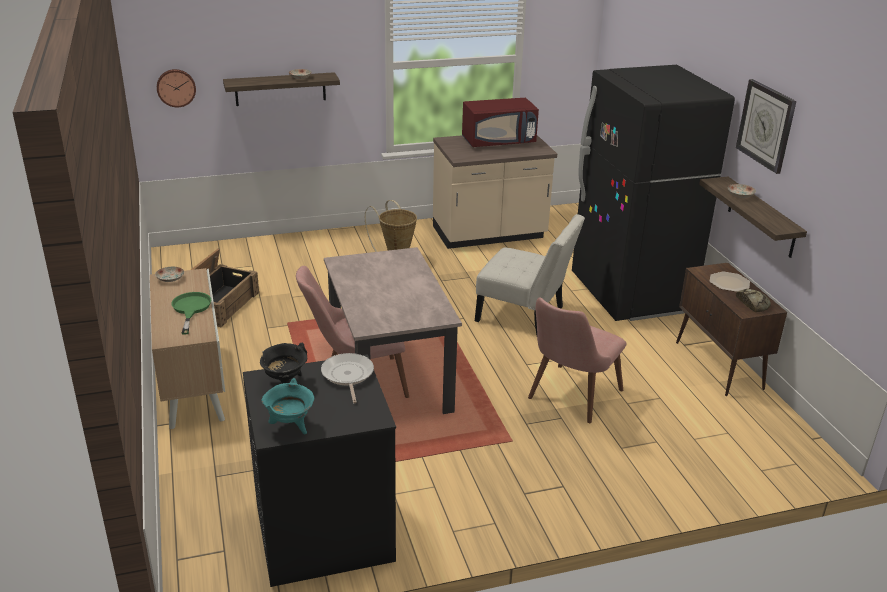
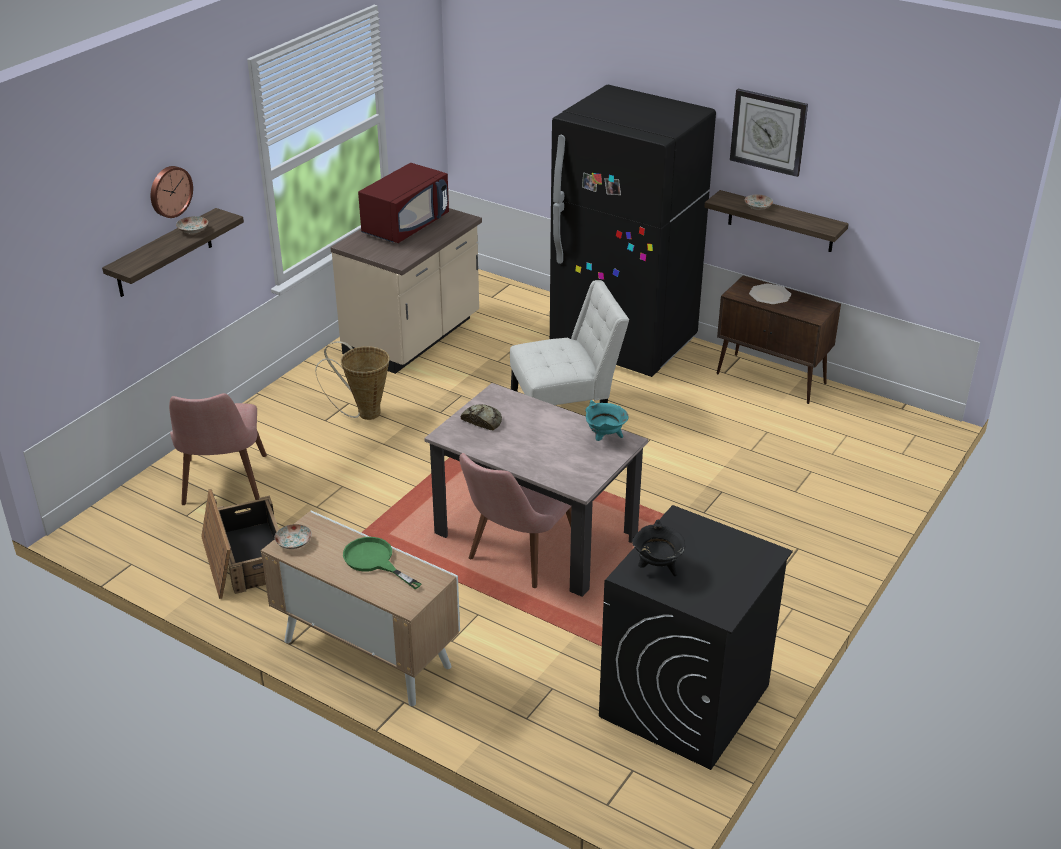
camera: 40 degrees left, 5 degrees up
(176, 87) = (52, 302): wall clock -> wall clock (169, 191)
(291, 426) = (723, 598): turquoise cooking pot -> turquoise cooking pot (604, 438)
(347, 376) = (691, 532): frying pan -> none
(569, 399) = (706, 471): pink chair -> pink chair (223, 487)
(753, 303) = (810, 307): bread -> bread (482, 420)

